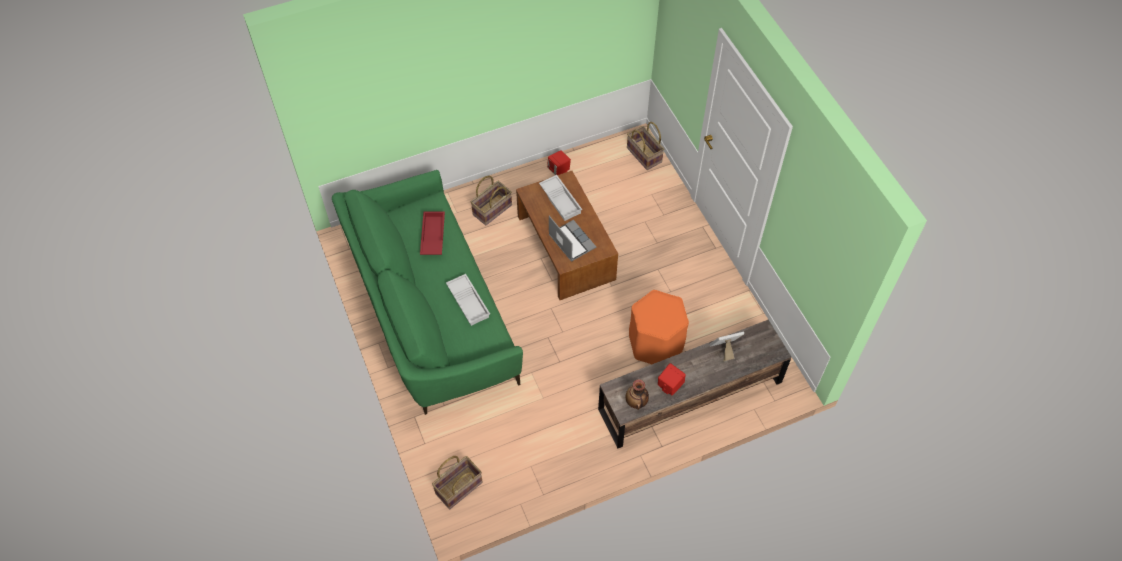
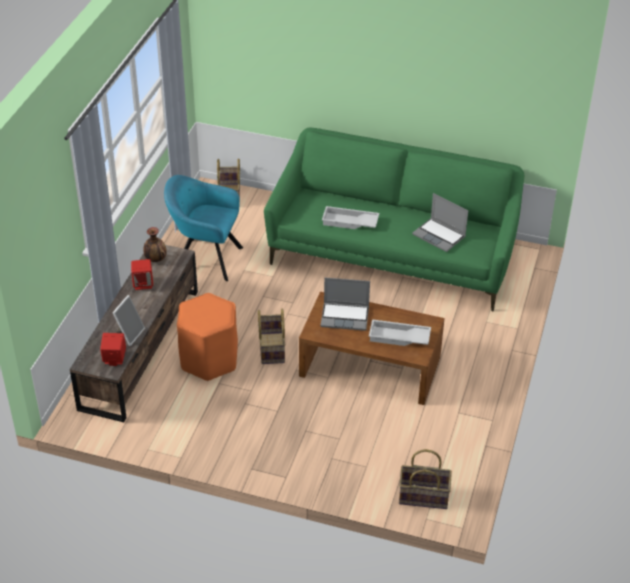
camera: 130 degrees right, 15 degrees down
(432, 236) = (440, 236): red tray -> laptop
(492, 210) = (465, 345): basket -> basket (271, 348)
(556, 437) = (205, 258): none -> turquoise armchair
(559, 171) = (468, 417): red speaker -> red speaker (114, 359)

